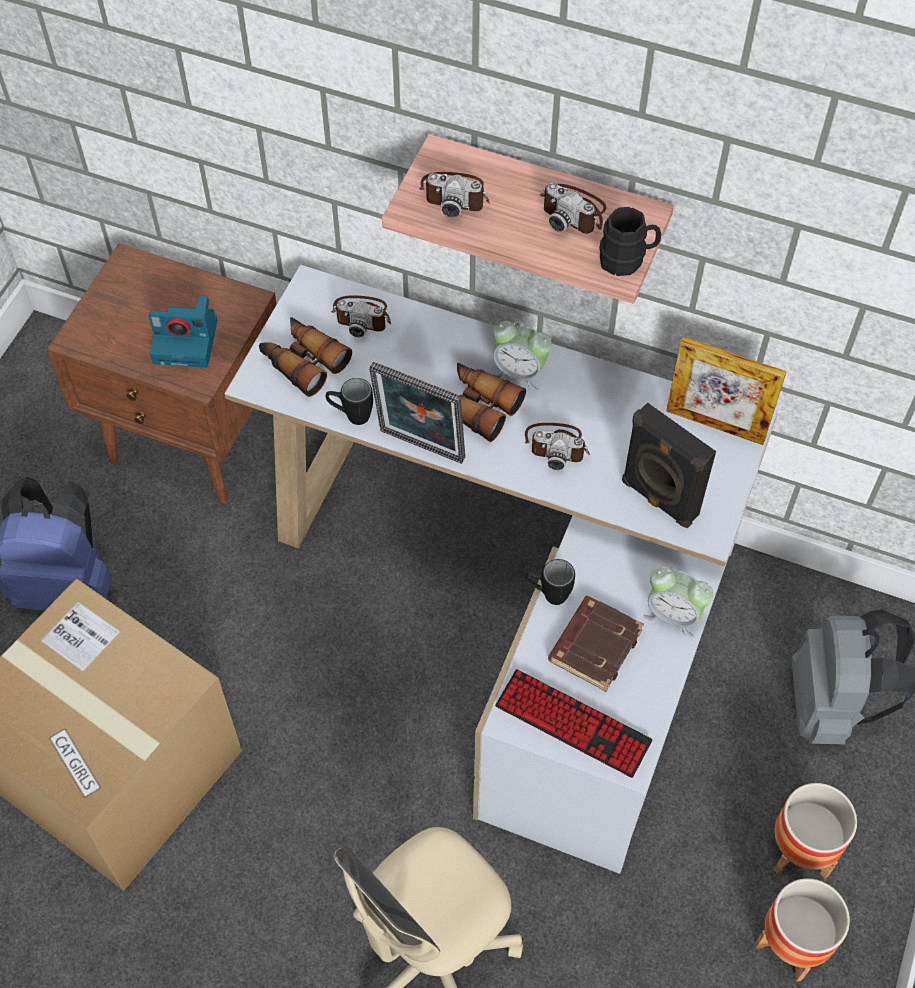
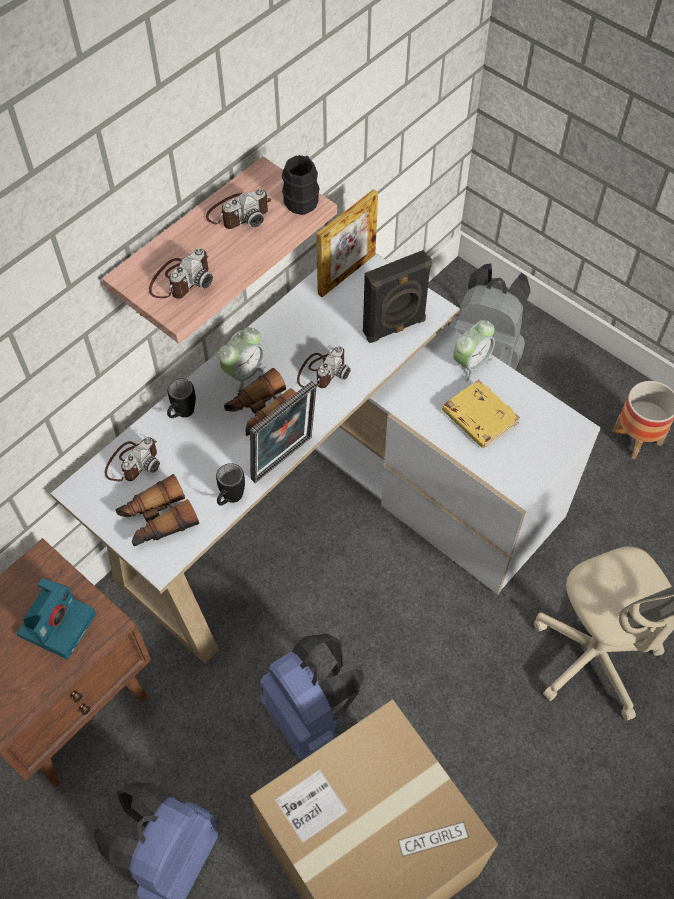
camera: 70 degrees left, 0 degrees up
(253, 662) = (310, 716): none -> blue backpack
(548, 594) = (427, 432): black mug -> black mug (181, 415)
(573, 724) = (536, 451): keyboard -> none
(594, 645) = (478, 417): brown book -> yellow book
(801, 850) = (577, 409): planter -> none

